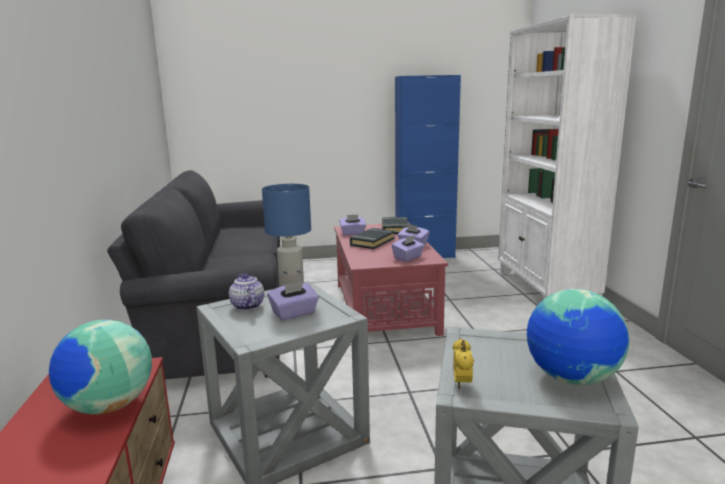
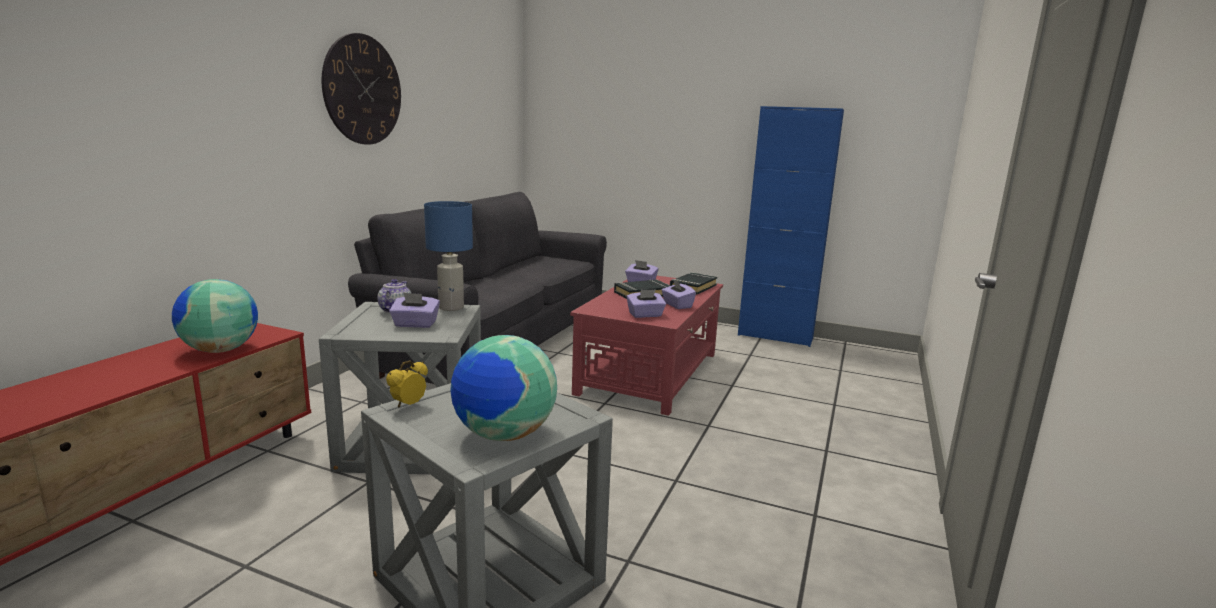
camera: 30 degrees right, 0 degrees up
(83, 77) = (362, 90): none -> wall clock
(545, 288) = (875, 407): white bookcase -> none

